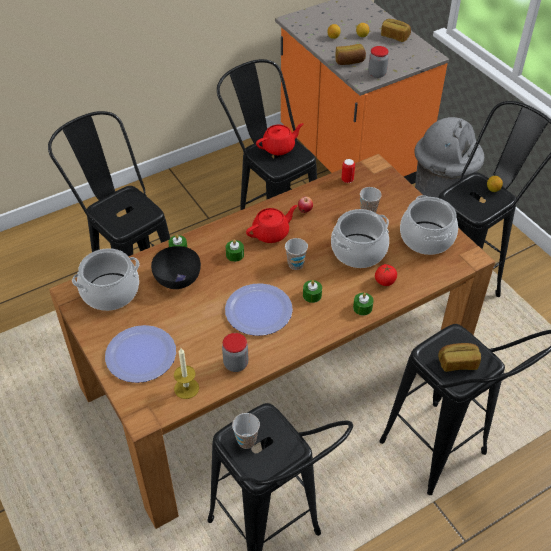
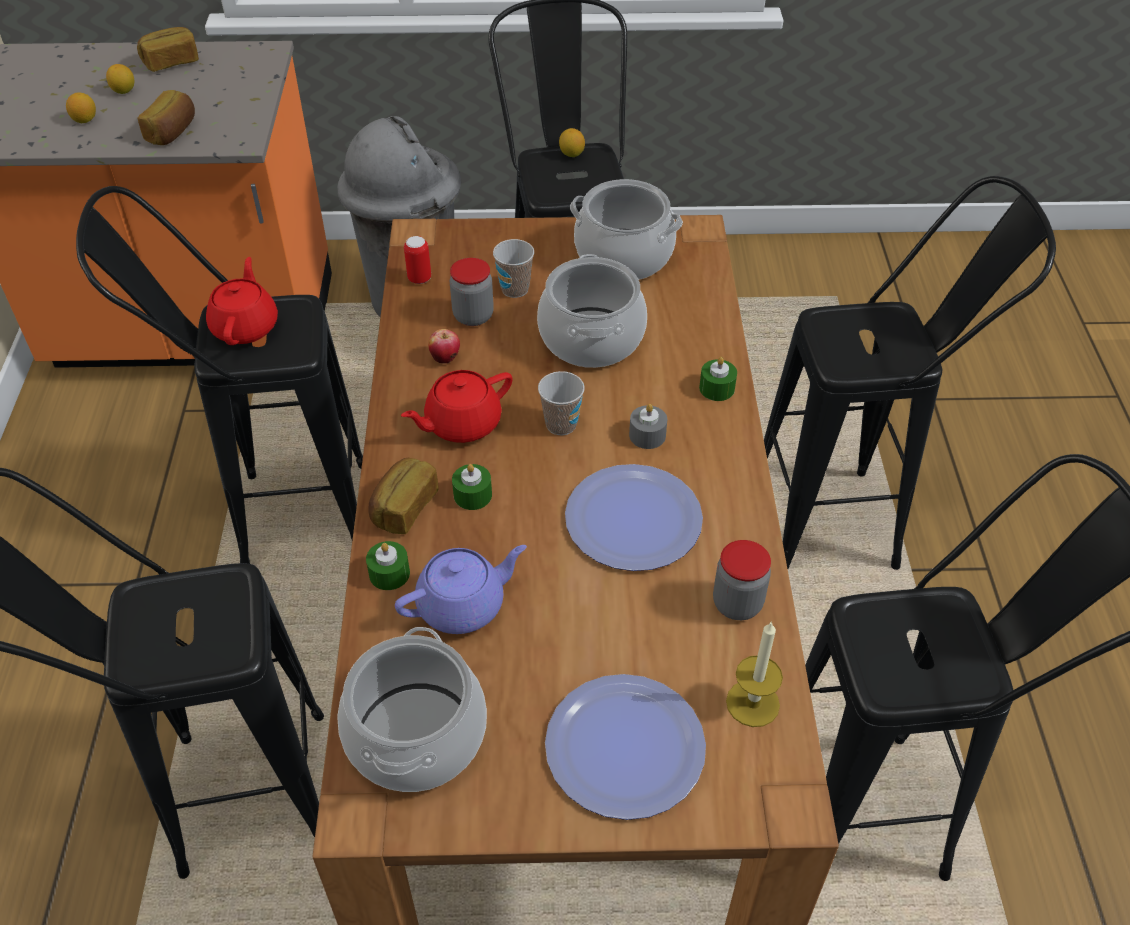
camera: 60 degrees left, 0 degrees up
(177, 277) = (463, 605): black bowl -> purple teapot
(246, 441) = (903, 667): cup -> none
(271, 233) = (461, 423): red teapot -> red teapot turned 120 degrees counterclockwise
(312, 295) = (647, 435): green candle -> grey candle
(377, 74) = (240, 119): jar -> jar (473, 316)
(385, 281) = (679, 339): tomato -> none
(457, 362) = (876, 344): bread -> bread (403, 507)

